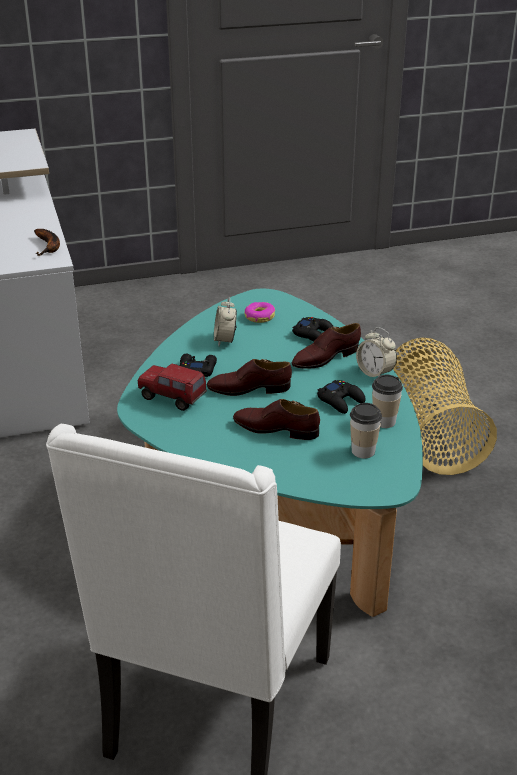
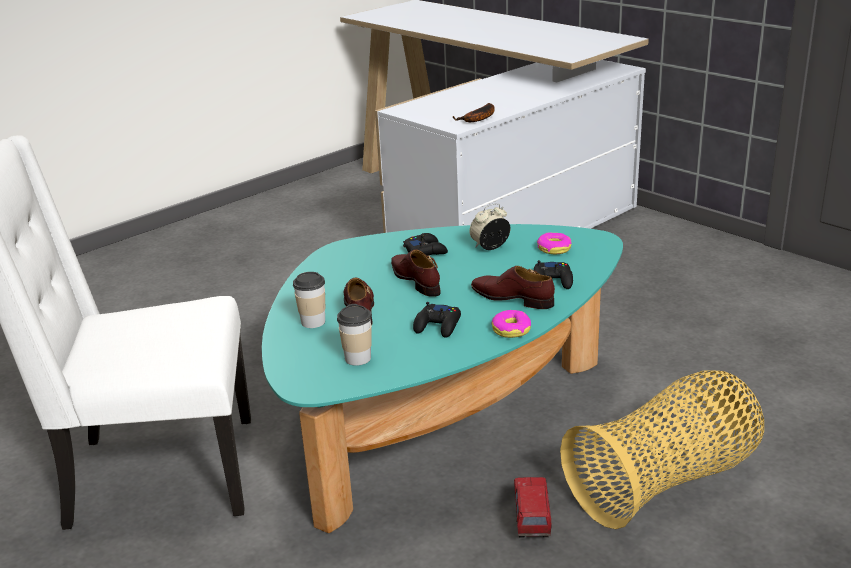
camera: 65 degrees right, 5 degrees down
(172, 399) = (367, 256): toy truck -> toy truck (531, 521)
(375, 373) = (511, 329): alarm clock -> donut
(384, 421) = (421, 356): cup -> cup (313, 322)

